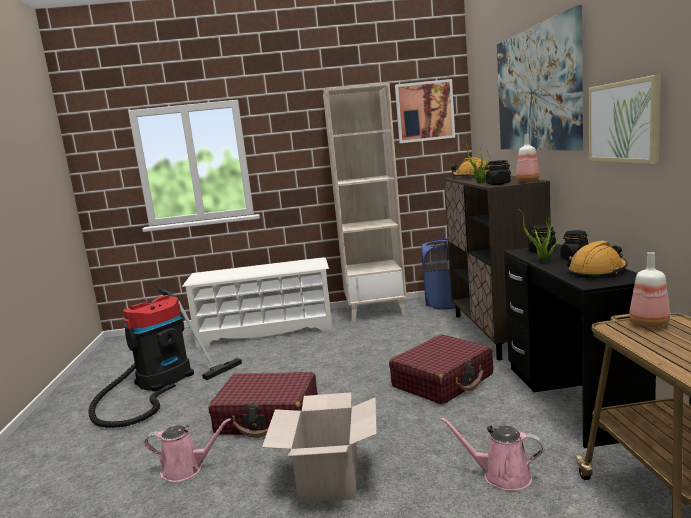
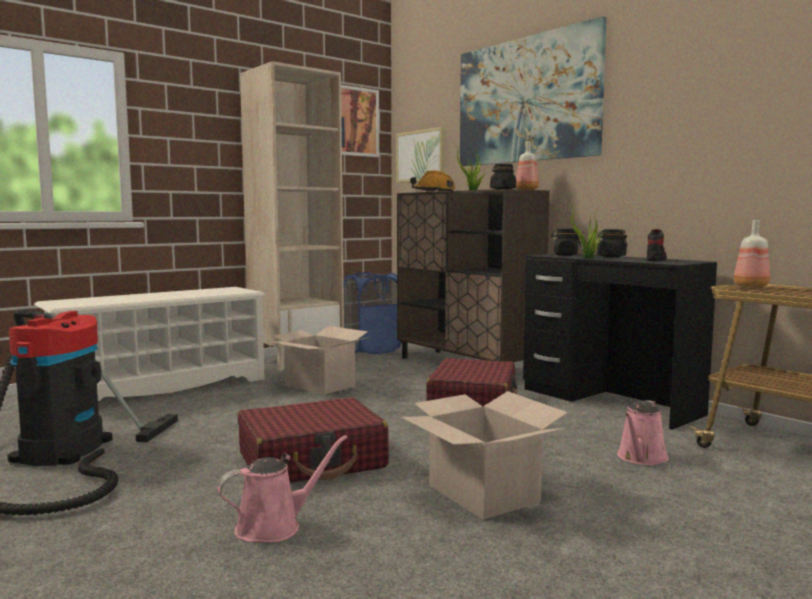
camera: 35 degrees left, 5 degrees down
(360, 341) = (320, 385): none -> cardboard box
(501, 476) = (641, 458): pink watering can -> pink watering can turned 45 degrees counterclockwise
(597, 271) = (655, 259): orange hard hat -> shoe
(623, 122) = (664, 123): picture -> picture (421, 156)

